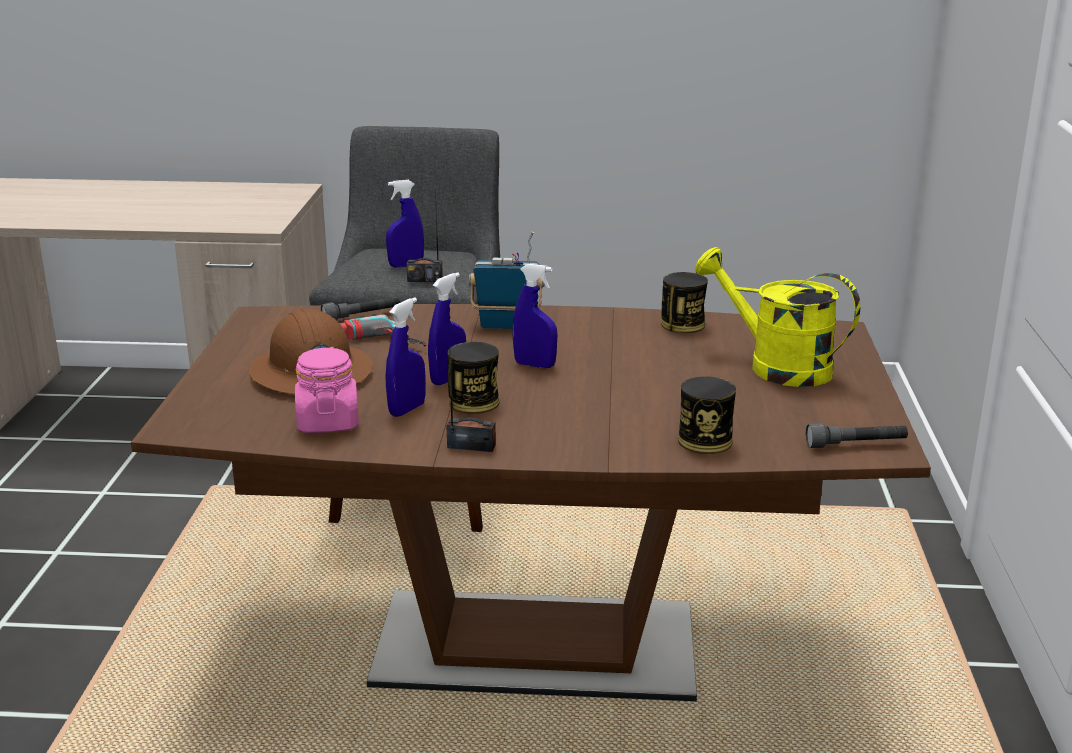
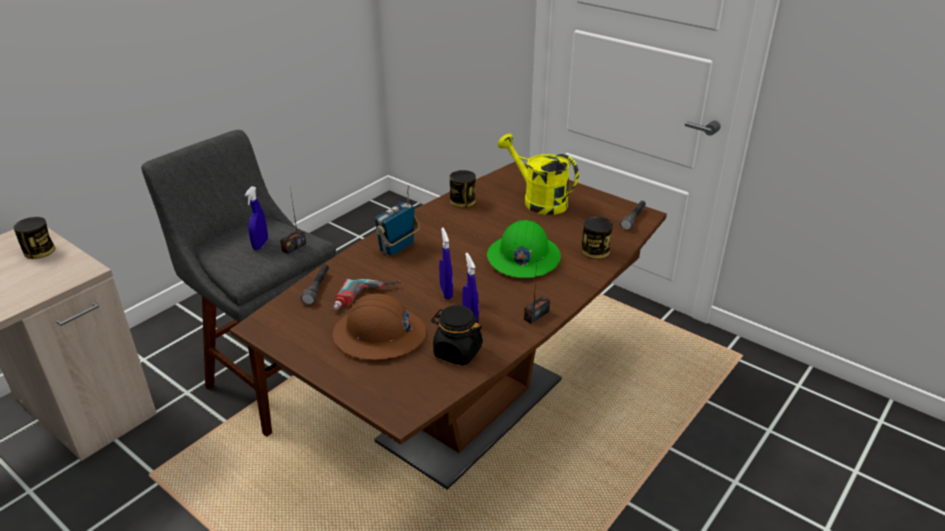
camera: 55 degrees left, 10 degrees up
(328, 422) = (457, 352): pink jar -> black jar
(474, 402) = (485, 295): can -> can (39, 251)
(534, 365) = (460, 260): blue spray bottle -> none
(602, 399) = (523, 258): none -> green hard hat
(776, 366) = (538, 201): yellow watering can -> yellow watering can turned 60 degrees clockwise

